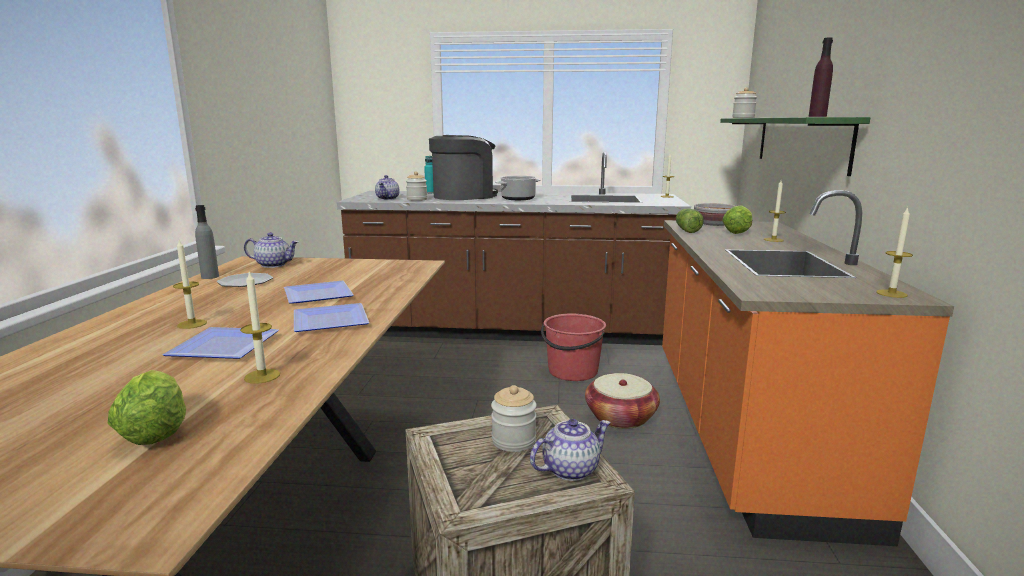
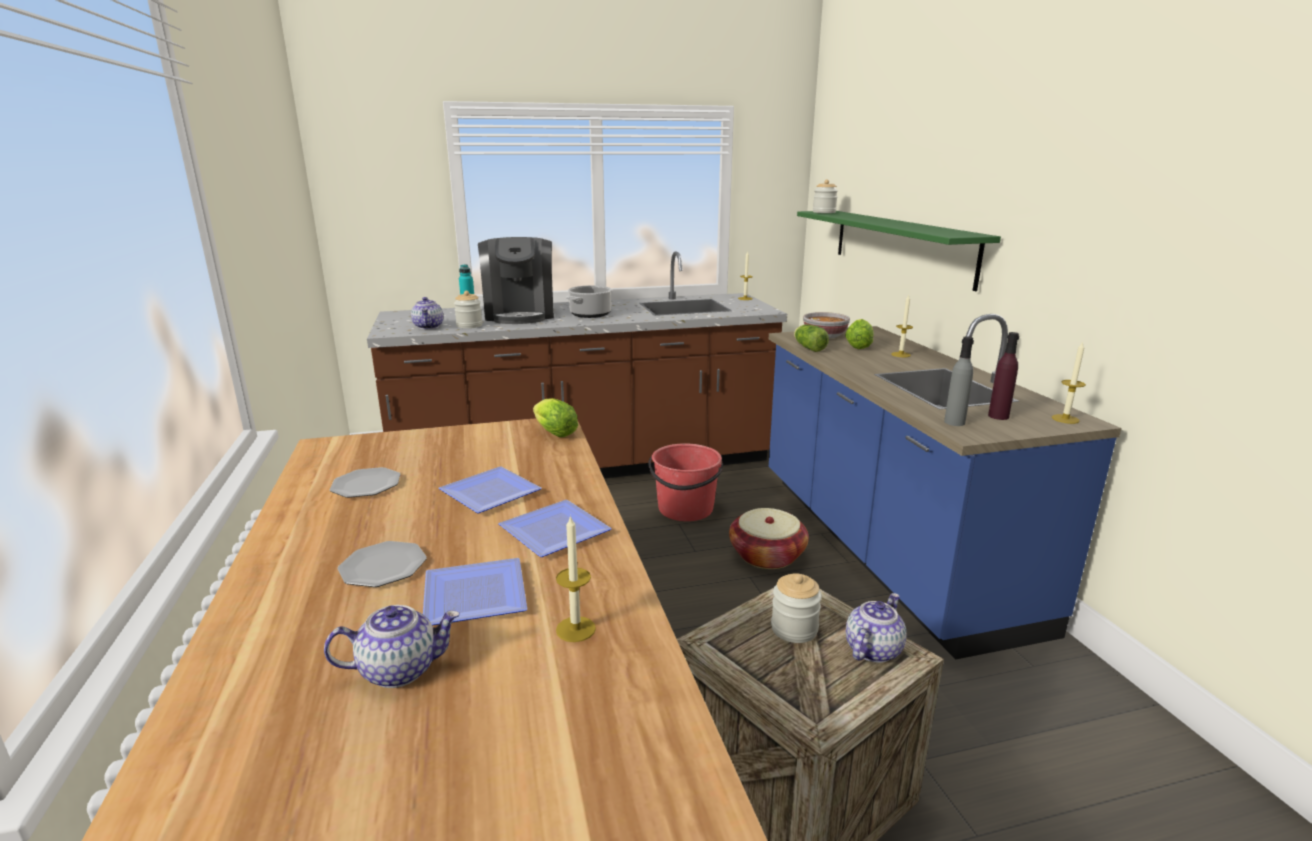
camera: 20 degrees left, 5 degrees up
(156, 430) = (551, 734): lettuce -> lettuce (553, 432)
(192, 324) = (384, 567): candle -> plate
(210, 277) = (303, 482): grey bottle -> grey bottle (954, 422)
(274, 265) = (367, 449): teapot -> teapot (400, 669)
(464, 196) = (520, 314): coffee machine -> coffee machine turned 135 degrees clockwise
(743, 430) = (885, 547): orange counter -> blue counter
(817, 116) = (953, 235): purple bottle -> purple bottle (998, 416)

